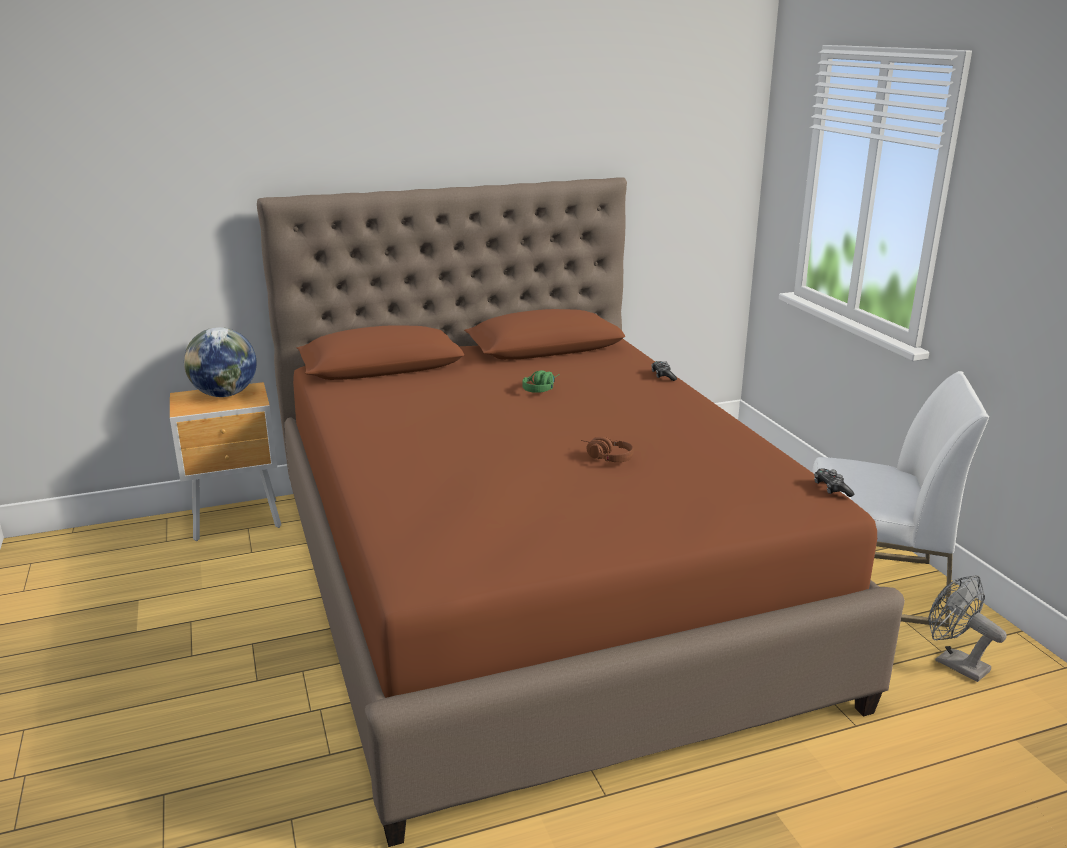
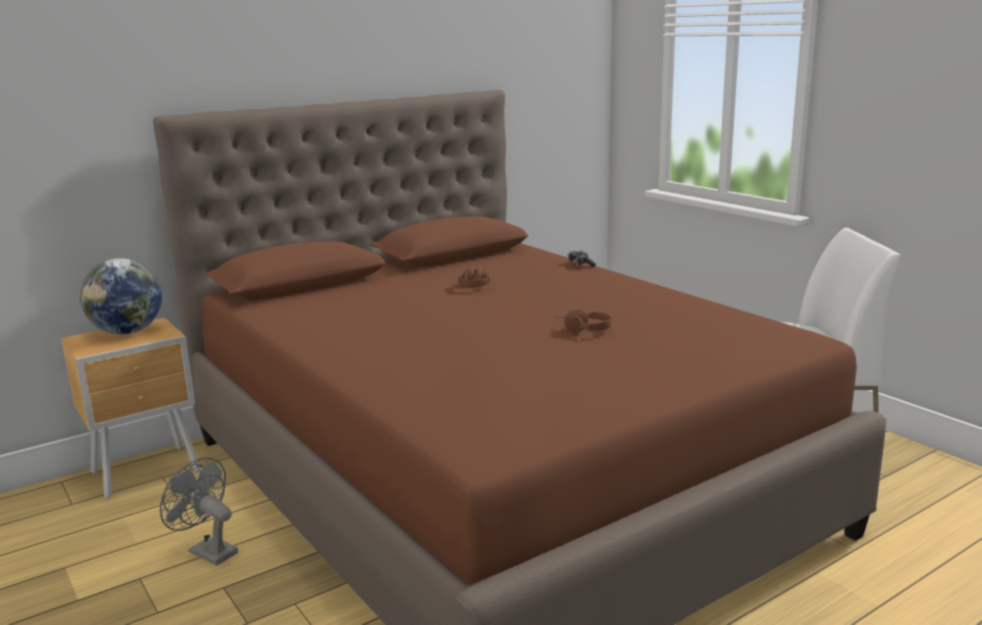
camera: 15 degrees left, 5 degrees down
(542, 388) = (475, 284): green headphones -> brown headphones
(831, 489) = (802, 328): game controller -> none
(954, 663) = (900, 484): grey fan -> grey fan (207, 551)

